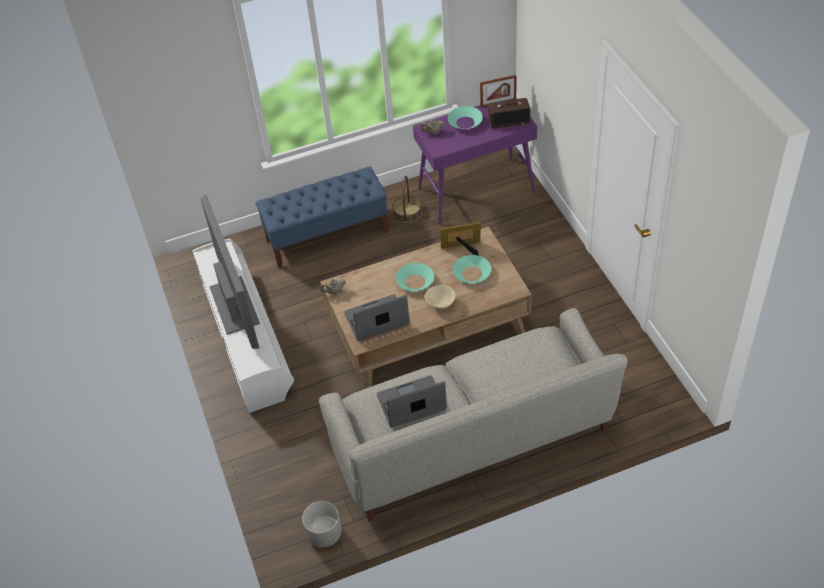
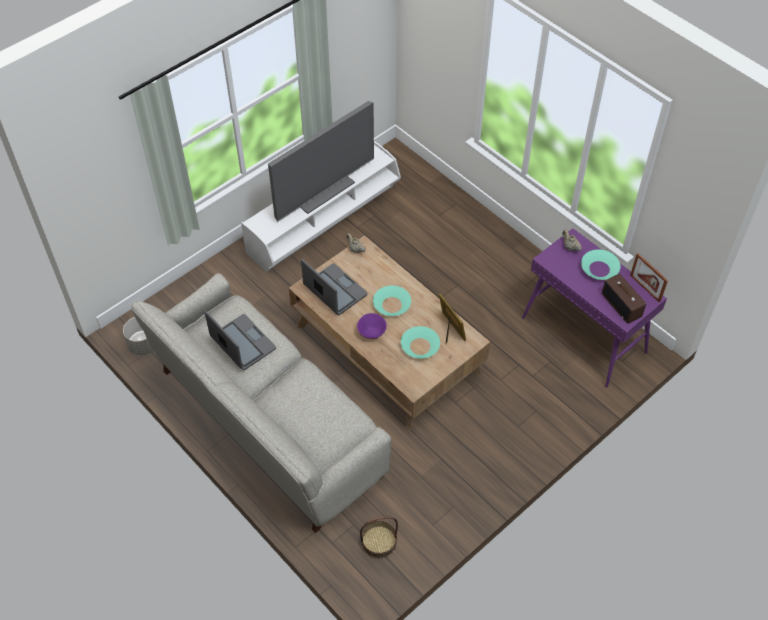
camera: 65 degrees right, 5 degrees up
(327, 235) = (466, 236): blue bench -> none
(407, 213) = (524, 287): basket -> basket (379, 542)
(440, 304) = (372, 332): beige bowl -> purple bowl

